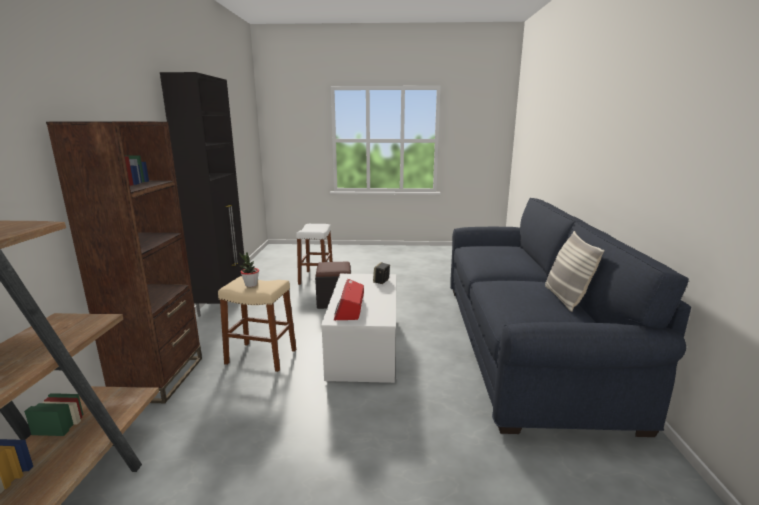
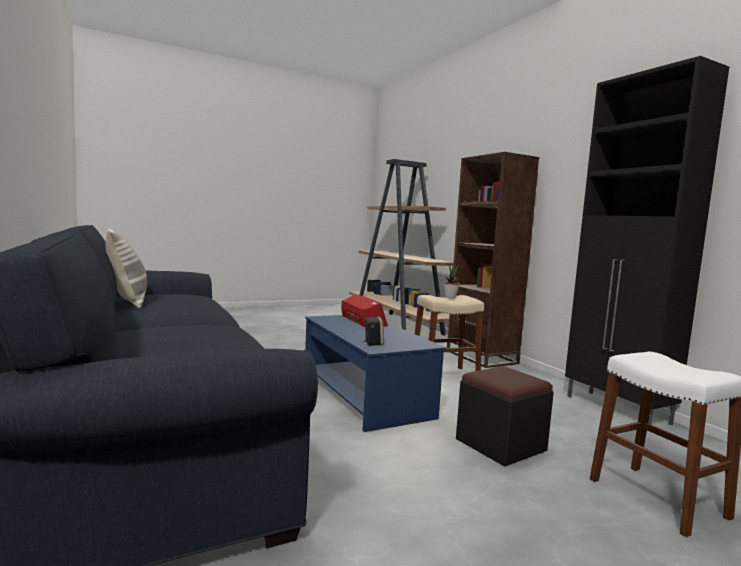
camera: 150 degrees right, 10 degrees down
(364, 346) = (364, 395): white coffee table -> blue coffee table

